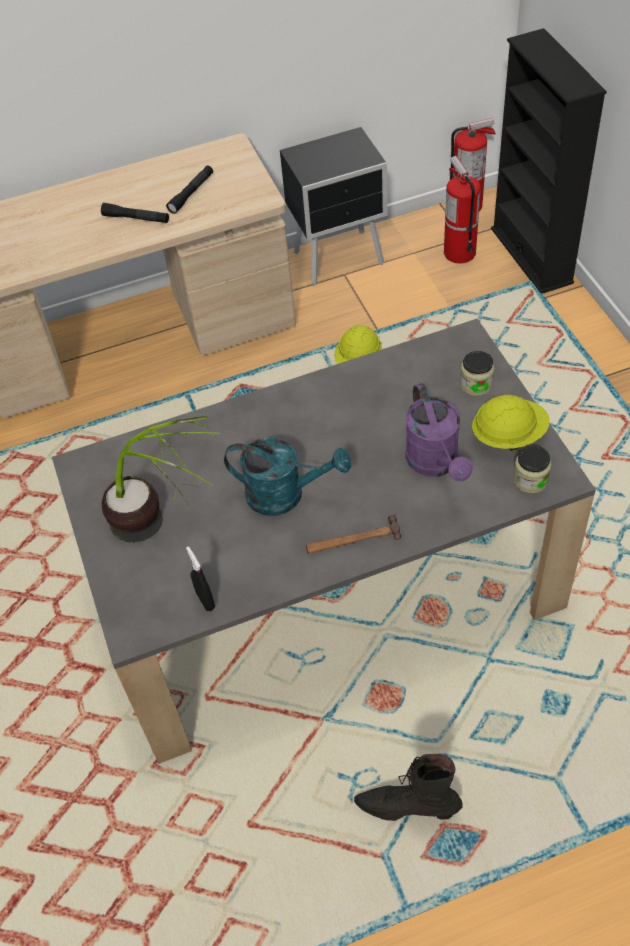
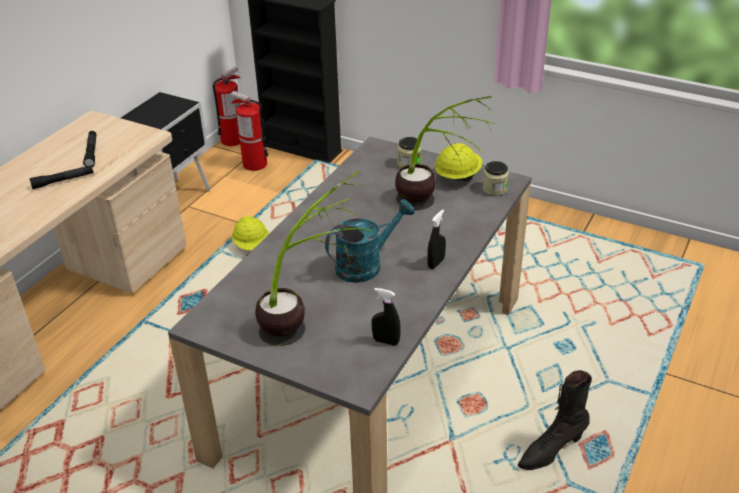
camera: 45 degrees left, 15 degrees down
(353, 539) = (436, 263): hammer -> black spray bottle
(436, 463) = (435, 206): purple watering can -> potted plant

